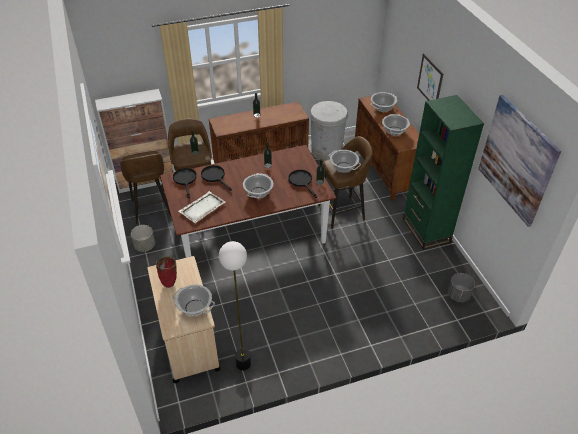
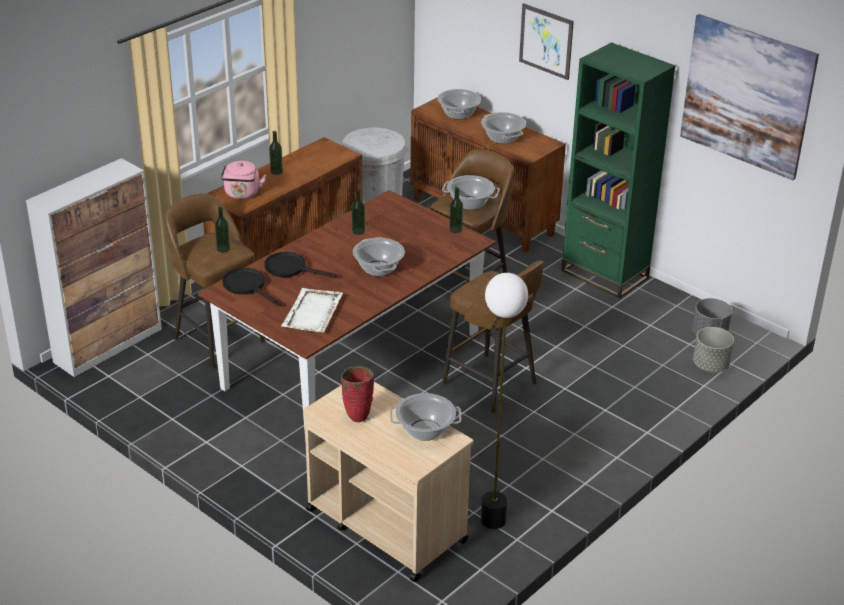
camera: 30 degrees left, 10 degrees down
(145, 246) = (195, 433): grey planter -> grey planter (711, 365)
(152, 209) = (157, 381): brown stool -> brown stool (491, 385)
(228, 123) = (242, 194): none -> pink kettle
(302, 182) = (429, 236): black frying pan -> none

